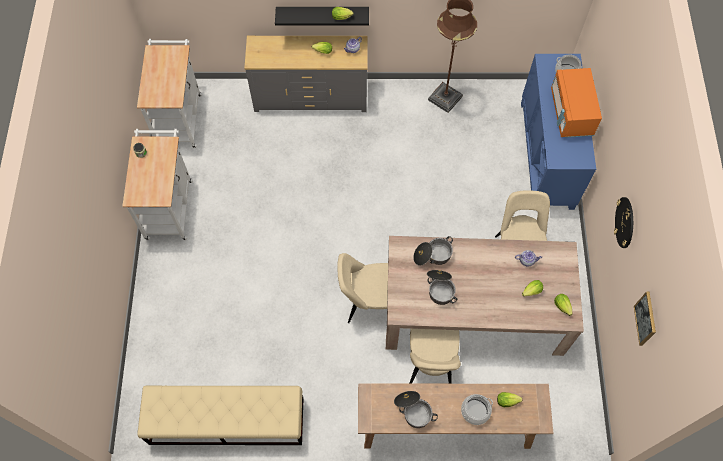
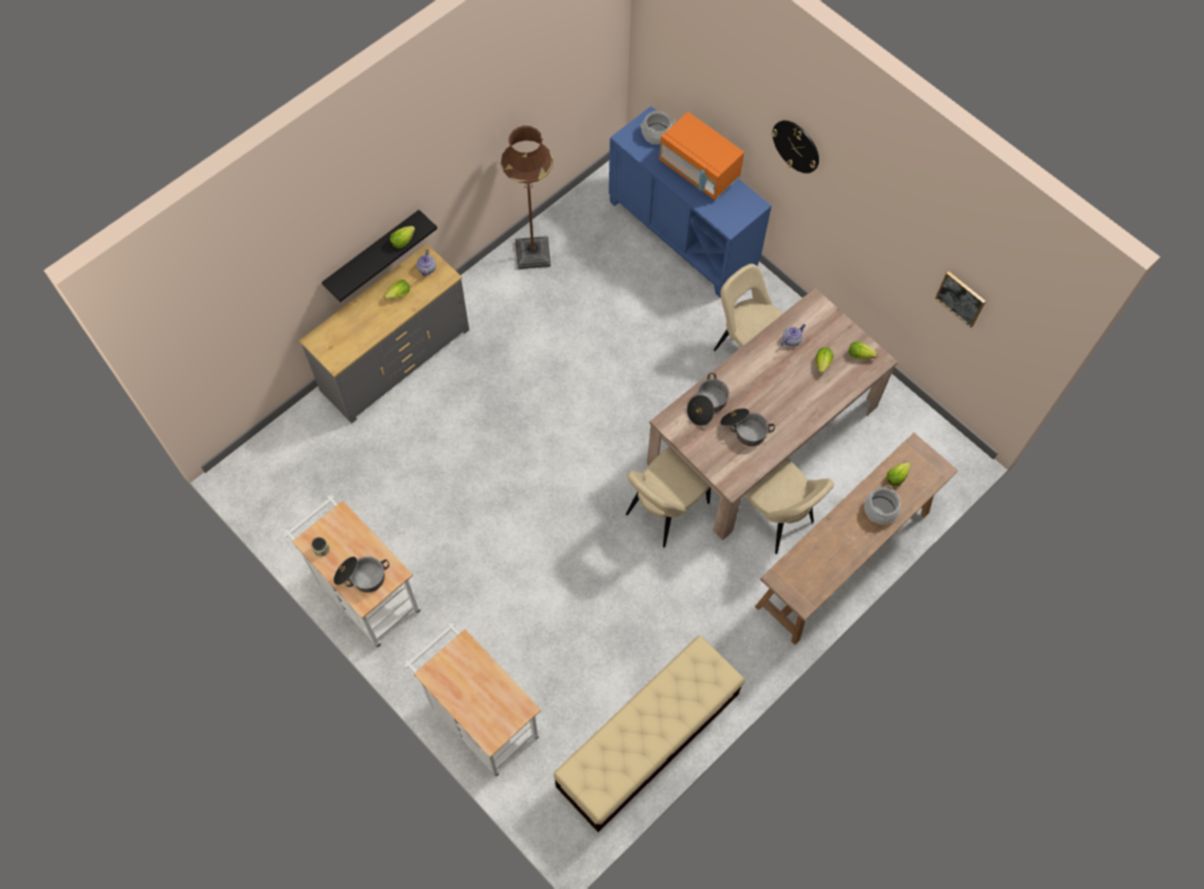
camera: 45 degrees left, 0 degrees up
(180, 117) = (274, 494): white cart -> white cart (479, 717)
(413, 410) = (830, 556): cooking pot -> cooking pot (361, 577)
(625, 222) = (859, 231): wall clock -> wall clock (796, 146)

